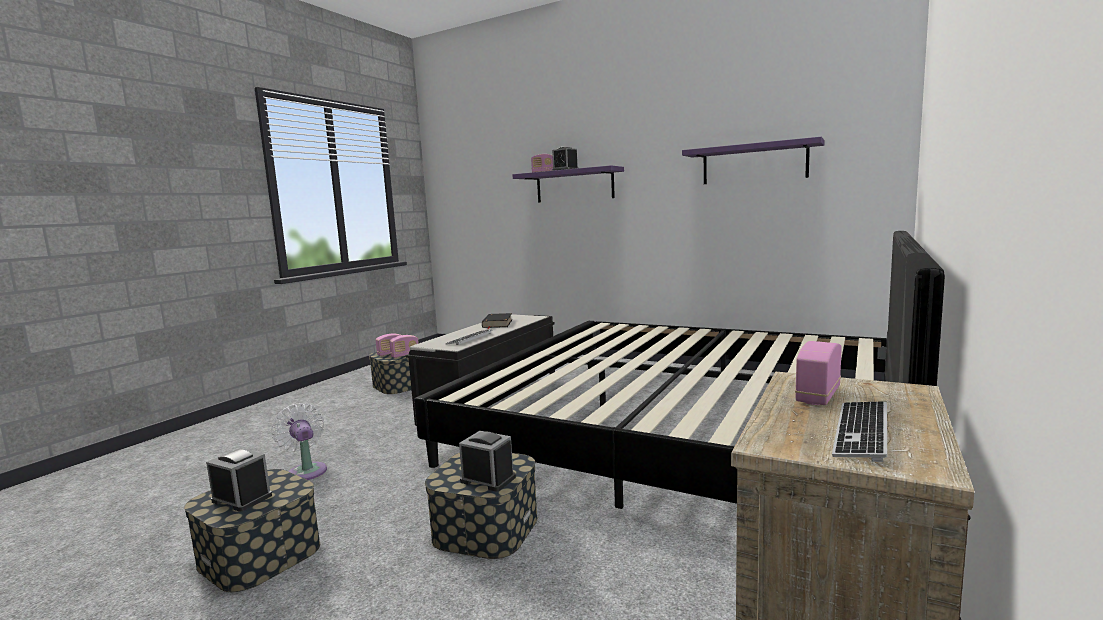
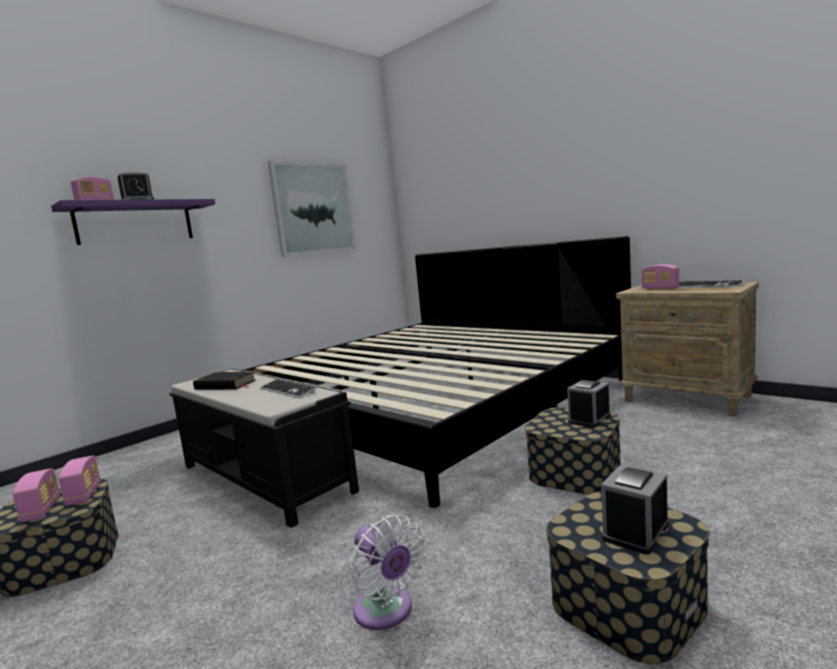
camera: 75 degrees left, 0 degrees up
(306, 470) = (386, 612): white fan -> white fan turned 105 degrees counterclockwise
(754, 163) = (313, 209): purple shelf -> picture

